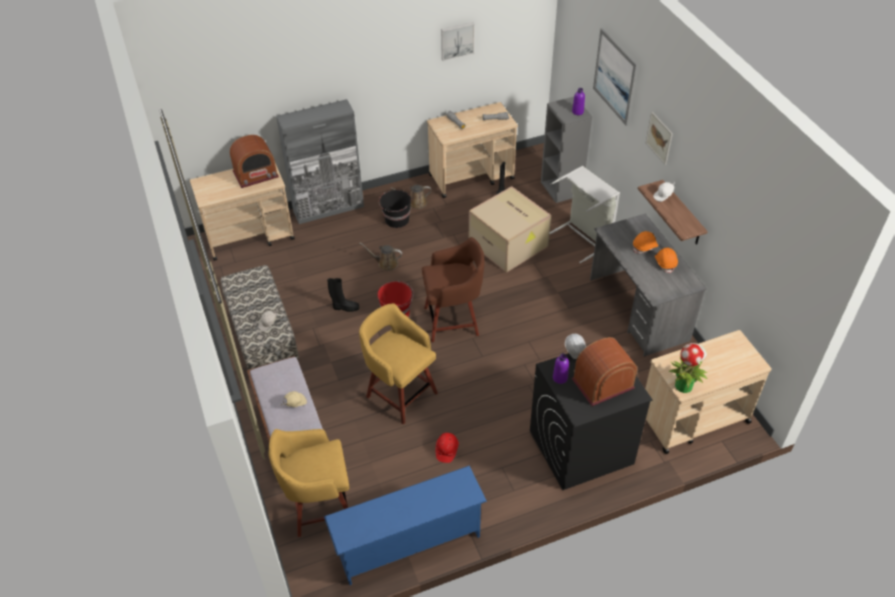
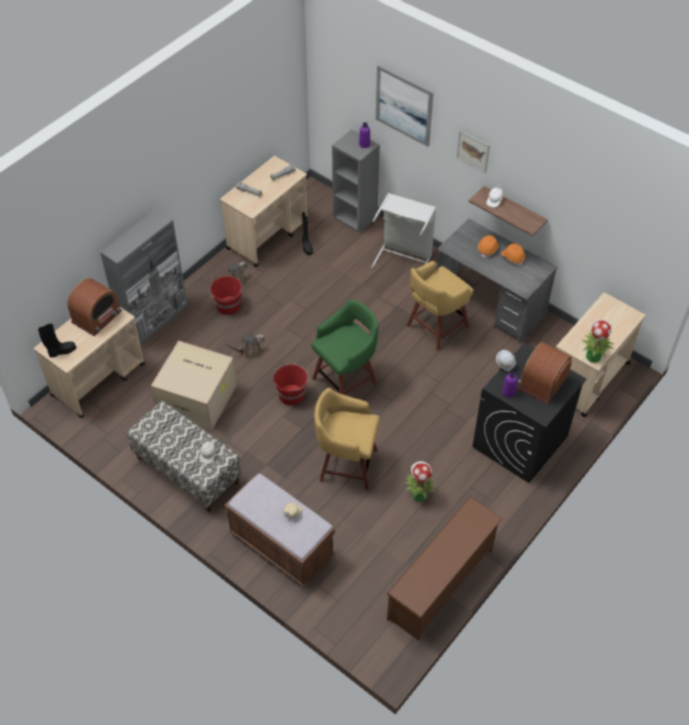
camera: 30 degrees left, 5 degrees up
(319, 506) = (348, 591): yellow stool -> yellow stool (435, 327)
(345, 307) = (241, 409): black boot -> black boot (61, 351)
(396, 220) = (228, 306): black bucket -> red bucket
(408, 544) = (441, 585): blue shoe rack -> brown shoe rack
(446, 450) = (418, 494): red hard hat -> potted plant
(453, 321) = (346, 380): brown stool -> green stool
(457, 40) = (235, 115): picture -> none
(509, 244) = (345, 288): cardboard box -> cardboard box (198, 398)

